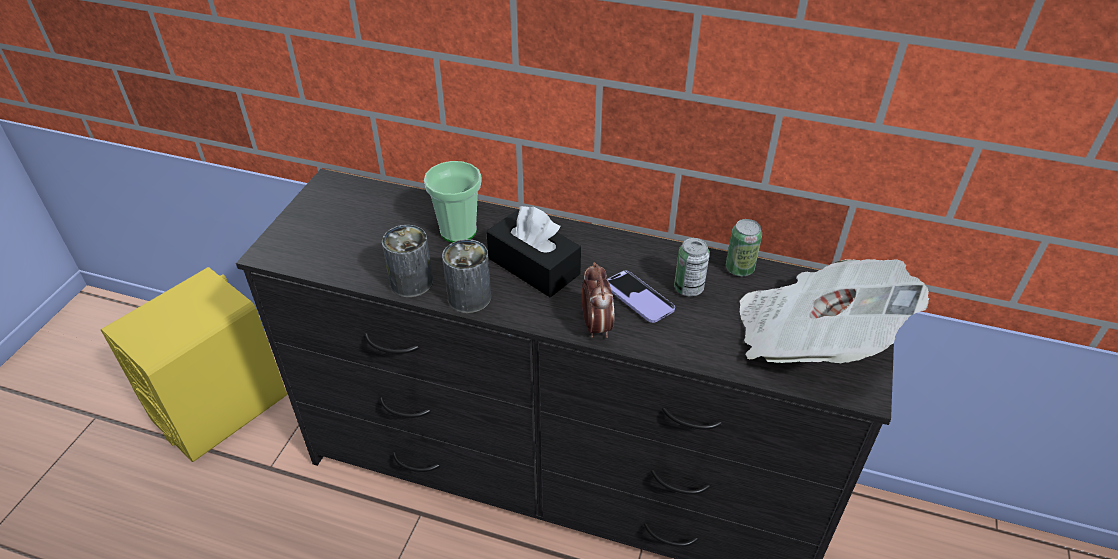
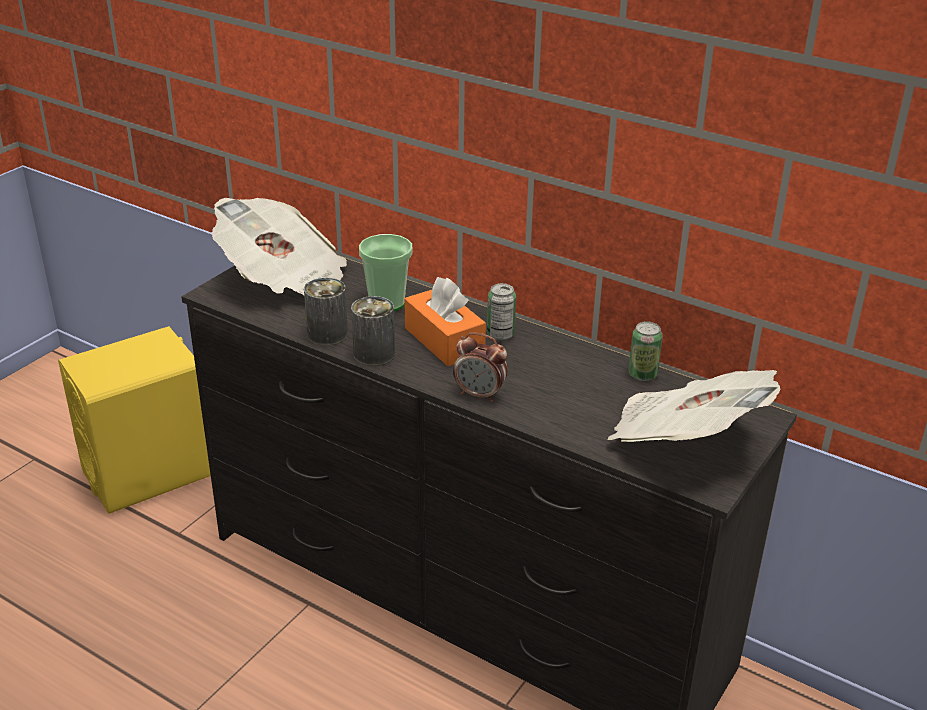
camera: 15 degrees right, 10 degrees down
(342, 224) = (285, 282): none -> newspaper
(534, 266) = (444, 341): black tissue box -> orange tissue box
(596, 326) = (480, 394): alarm clock -> alarm clock turned 105 degrees clockwise
(638, 298) = (531, 380): phone -> none
(688, 288) = (583, 381): can -> can (500, 334)

